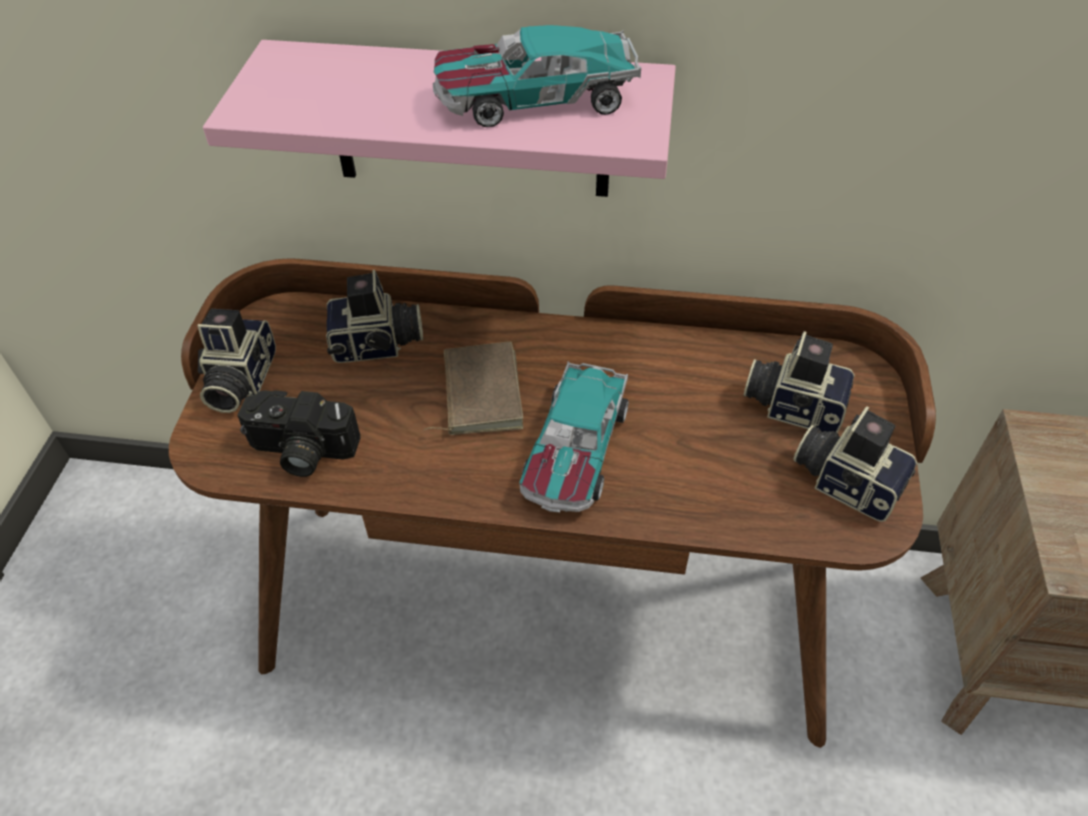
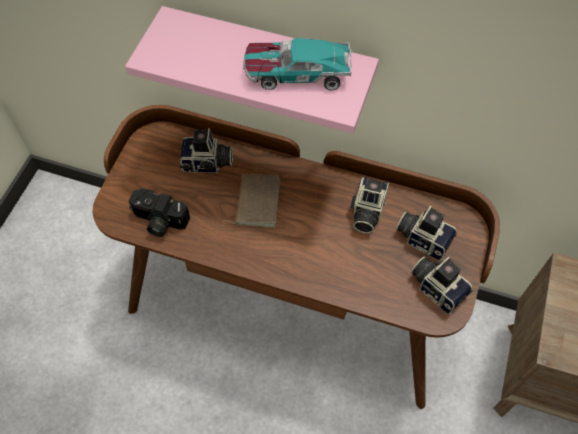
camera: 10 degrees right, 10 degrees up
(238, 380) = (132, 173): camera -> camera (366, 212)
(574, 452) = (299, 246): toy car -> none

